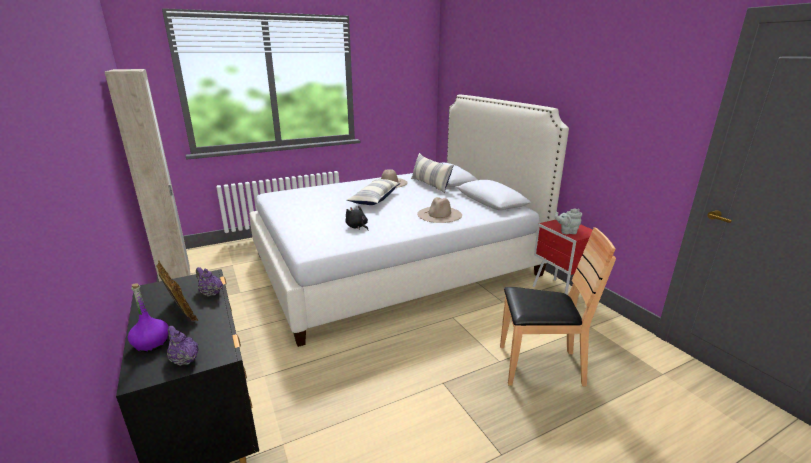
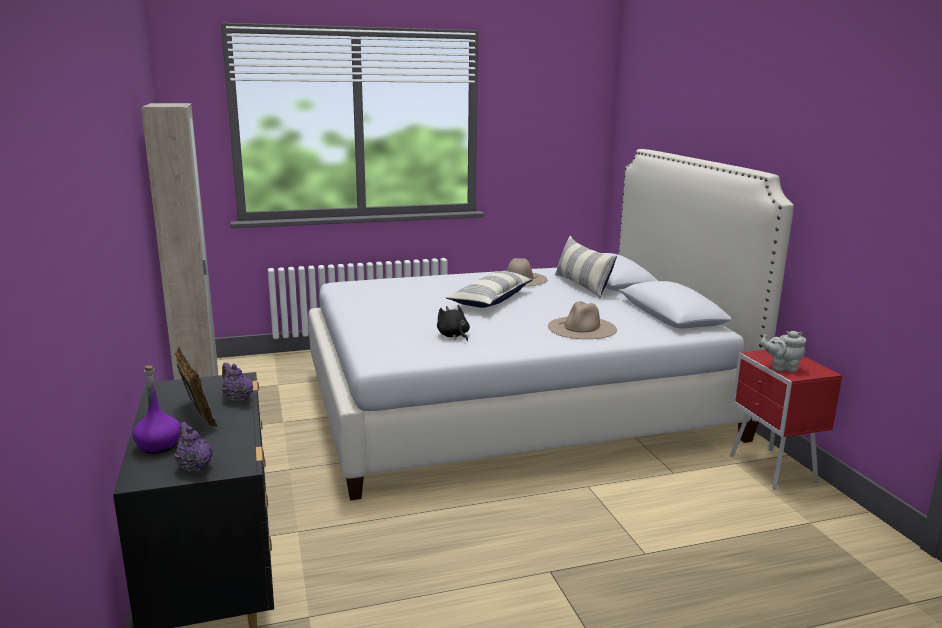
camera: 10 degrees right, 5 degrees down
(539, 366) = (707, 567): brown chair -> none

